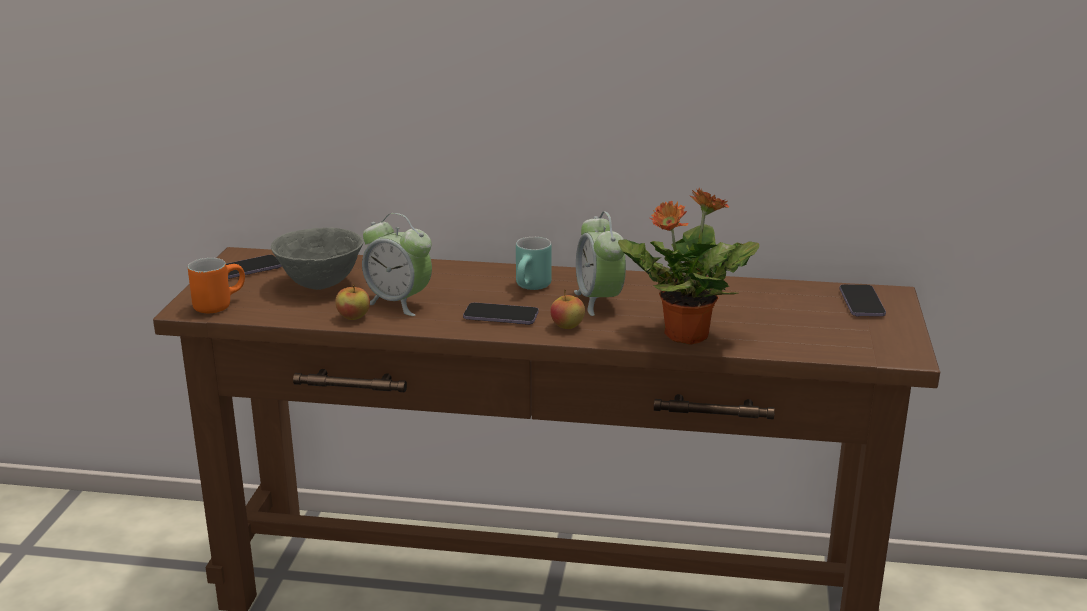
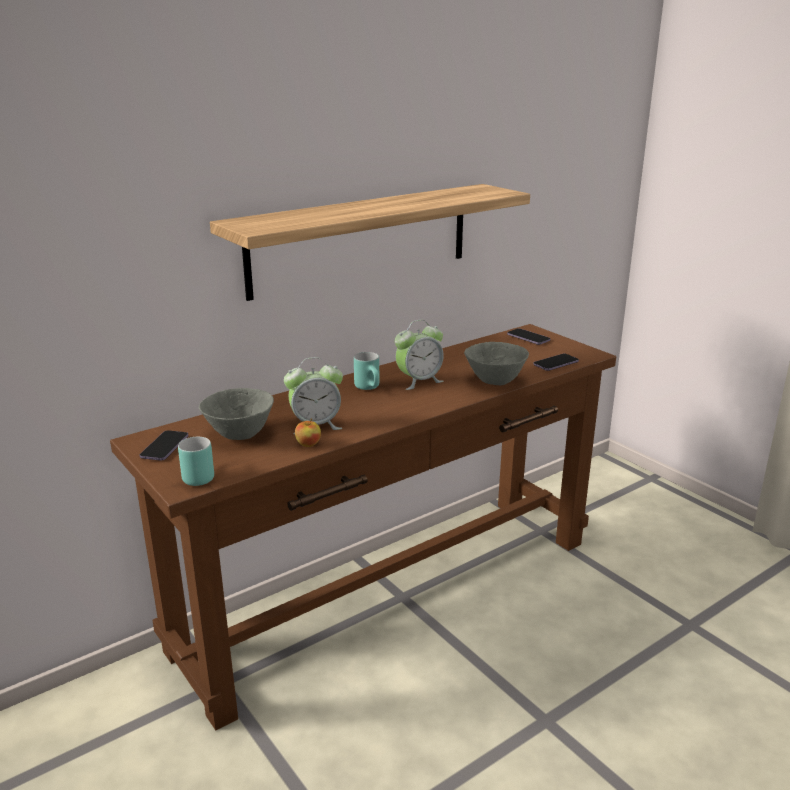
camera: 45 degrees left, 0 degrees up
(218, 304) = (198, 475): orange mug -> turquoise mug
(501, 316) = (389, 409): phone -> phone (555, 364)
(567, 326) = (433, 400): apple -> none
(587, 83) = (361, 239): none -> shelf
(599, 301) = (419, 381): alarm clock -> alarm clock turned 60 degrees counterclockwise
(684, 335) = (494, 381): potted plant -> grey bowl

